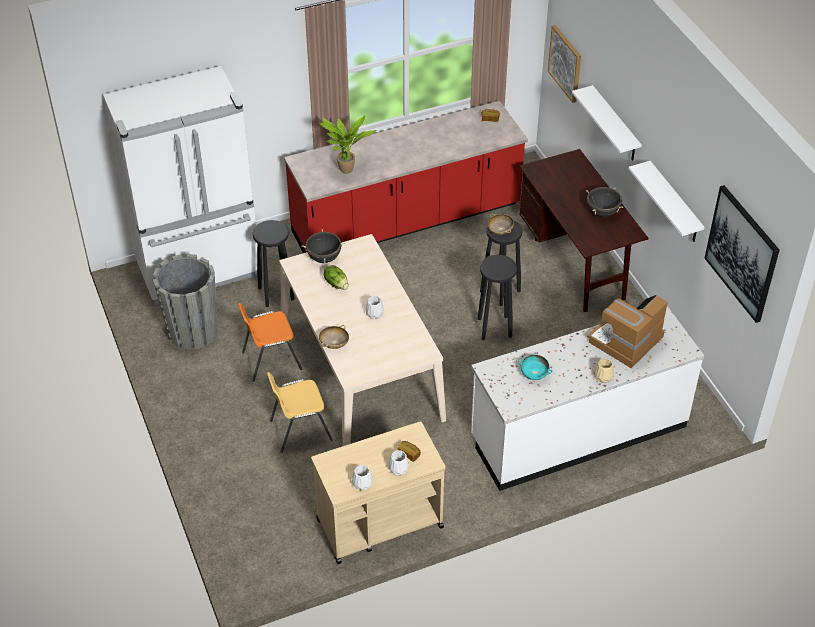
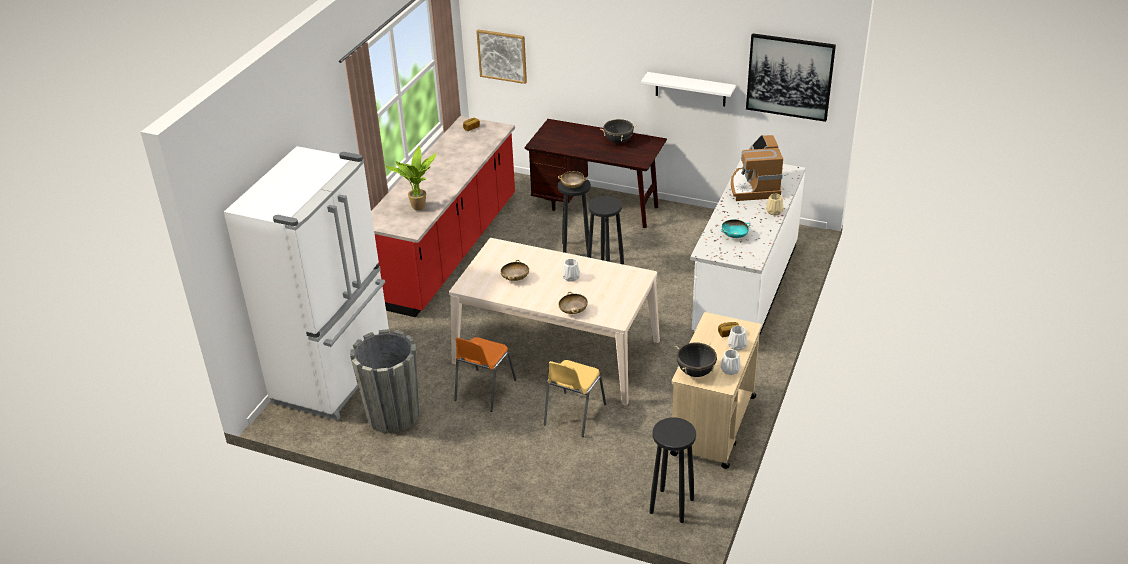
camera: 45 degrees left, 10 degrees down
(276, 293) = (421, 349): black stool -> black stool (671, 505)
(324, 258) = (480, 270): black cooking pot -> black cooking pot (695, 372)
(336, 284) = (515, 278): lettuce -> beige bowl
(615, 125) = (589, 69): white shelf -> none

